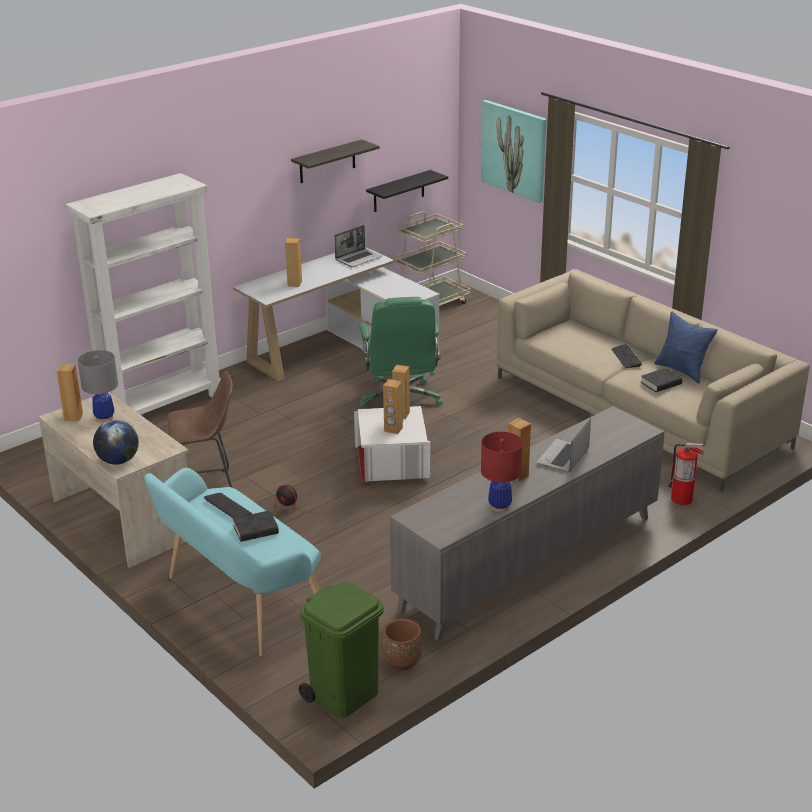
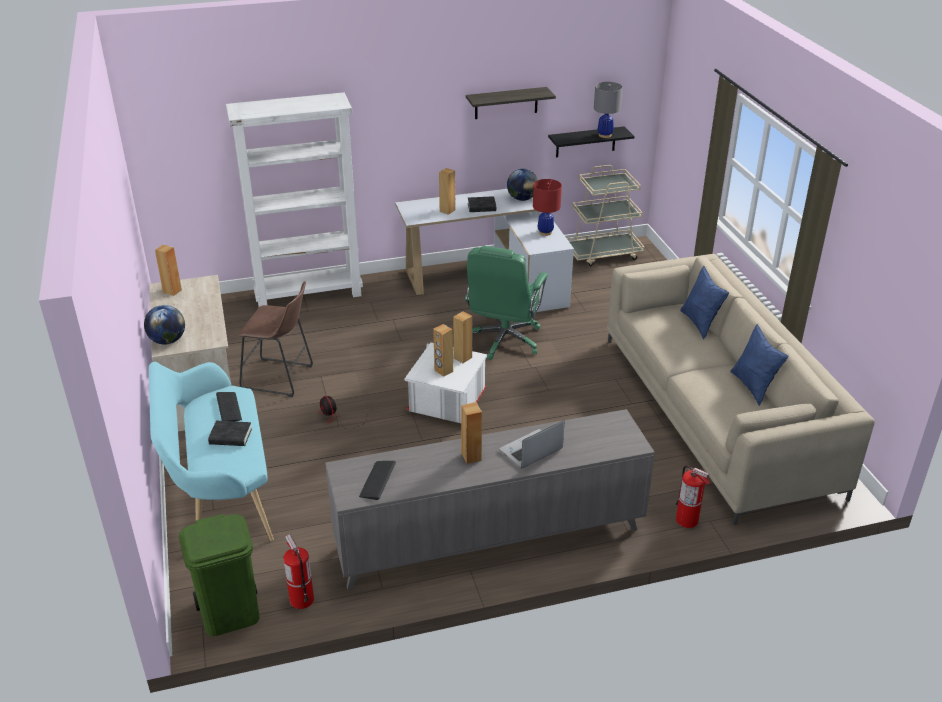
camera: 25 degrees right, 5 degrees up
(104, 418) = (193, 298): grey table lamp -> grey table lamp (604, 135)
(358, 259) = (522, 199): laptop -> globe
(402, 662) = (301, 599): brown planter -> fire extinguisher
(500, 507) = (427, 484): red table lamp -> red table lamp (545, 232)
(514, 150) = (696, 122): picture -> none
(597, 333) = (700, 323): none -> blue pillow
(626, 357) = (707, 357): keyboard -> keyboard (377, 480)
(661, 383) = (719, 395): black book -> black book (481, 207)

